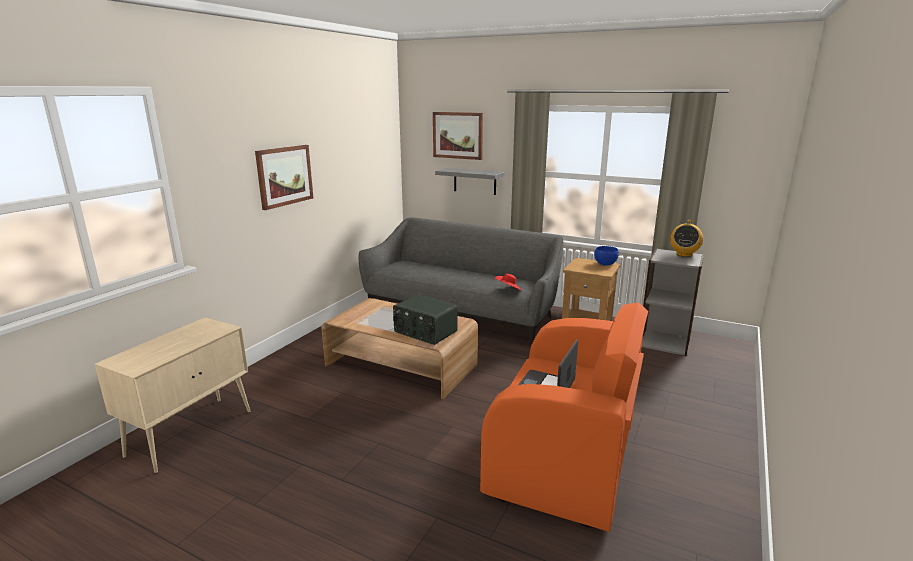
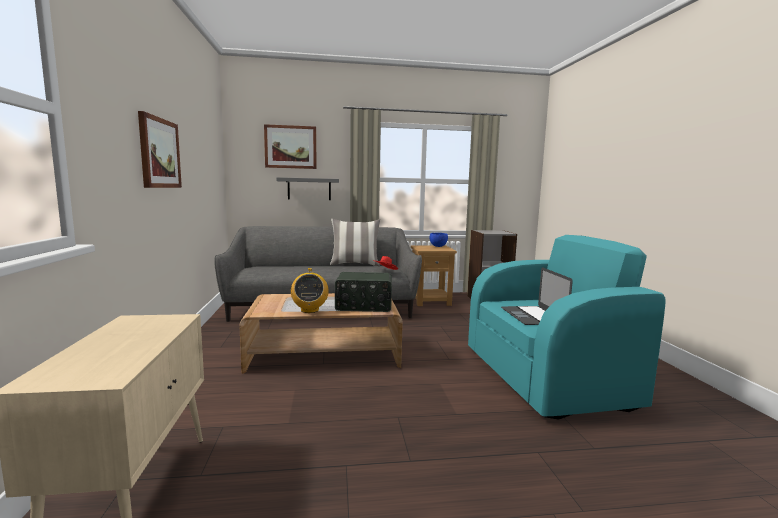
camera: 35 degrees left, 10 degrees down
(497, 273) = (355, 264): none -> pillow
(565, 458) = (546, 377): orange armchair -> turquoise armchair
(683, 254) = (493, 230): radio -> radio (309, 310)

